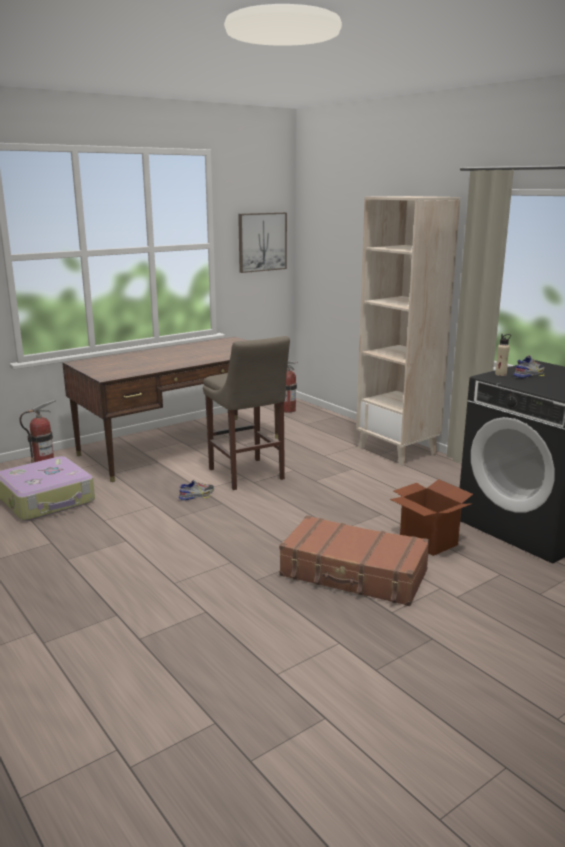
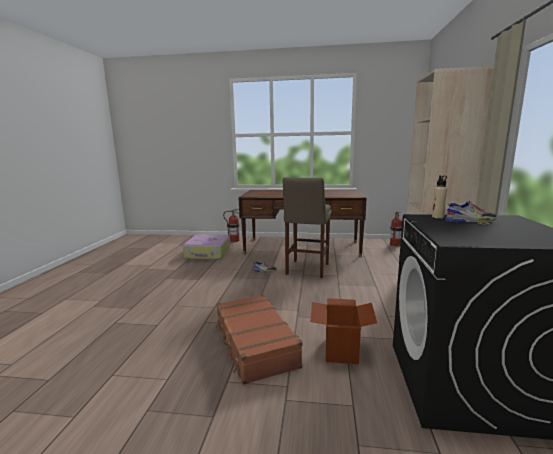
camera: 45 degrees right, 5 degrees down
(262, 242) = (393, 131): picture -> none

